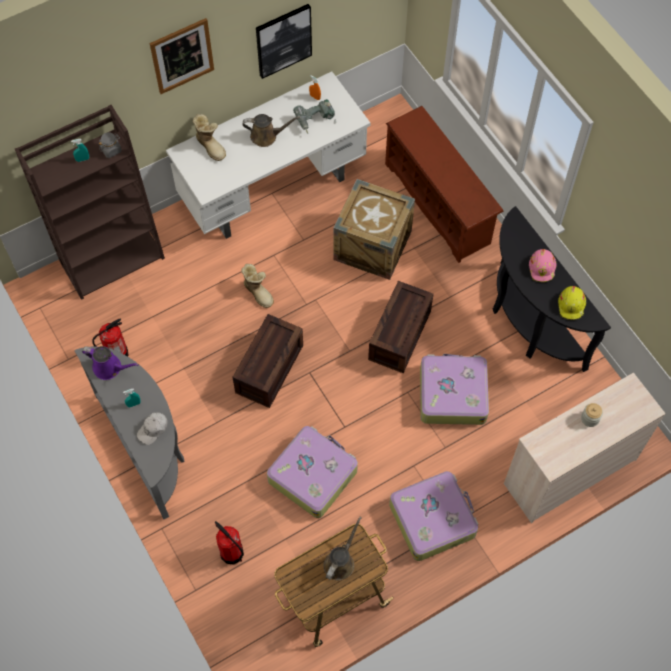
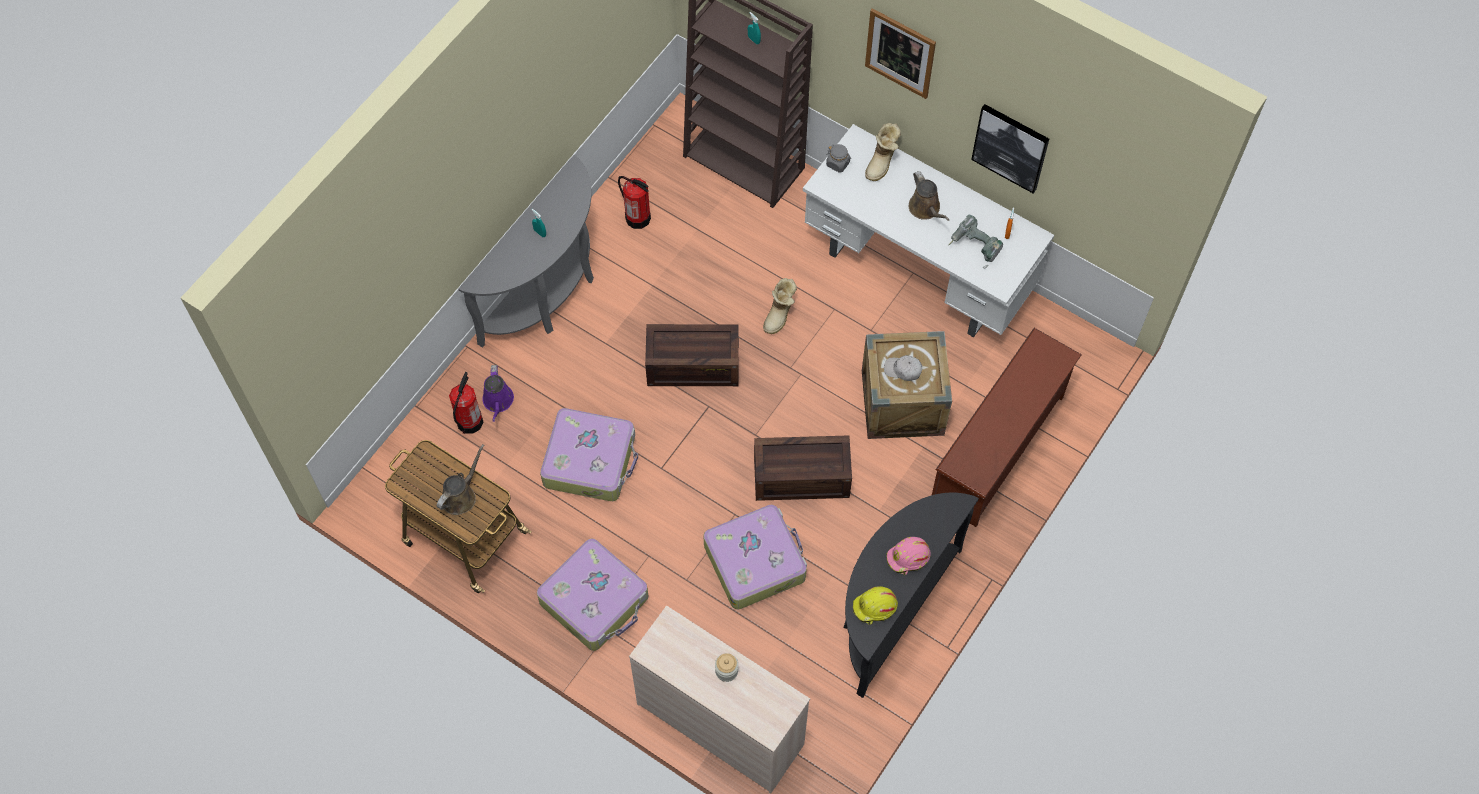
camera: 65 degrees right, 0 degrees up
(110, 368) = (569, 194): purple watering can -> purple watering can (498, 402)
(111, 150) = (779, 58): grey jar -> grey jar (838, 163)
(153, 429) = (520, 262): white cap -> white cap (903, 370)
(340, 562) = (461, 496): brown watering can -> brown watering can turned 60 degrees counterclockwise

